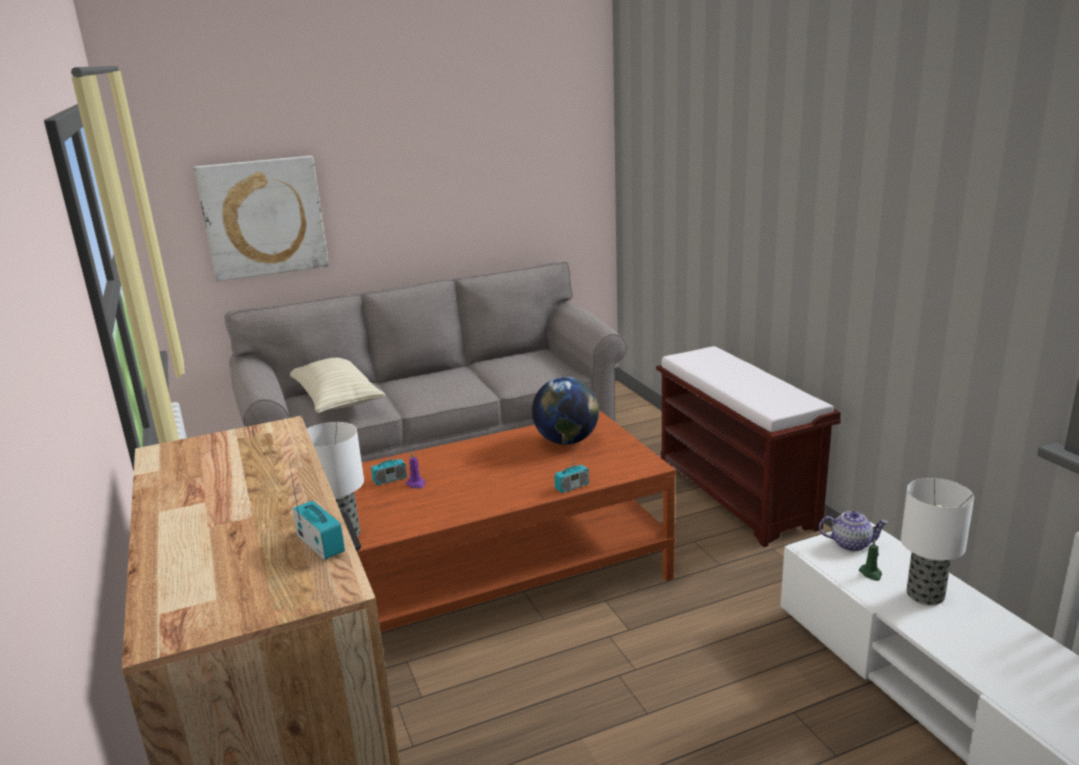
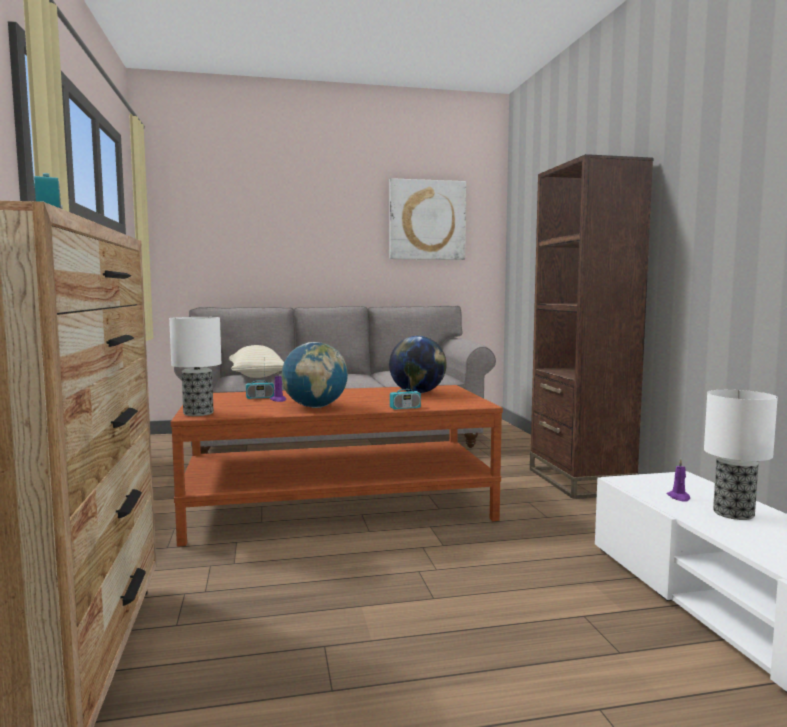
camera: 10 degrees right, 15 degrees down
(263, 217) = (232, 247): picture -> picture (427, 220)
(469, 498) = (315, 407): none -> globe
(737, 495) = (579, 481): brown bench -> brown bookcase
(851, 544) = (665, 481): teapot -> none
(871, 573) = (679, 497): green candle -> purple candle

